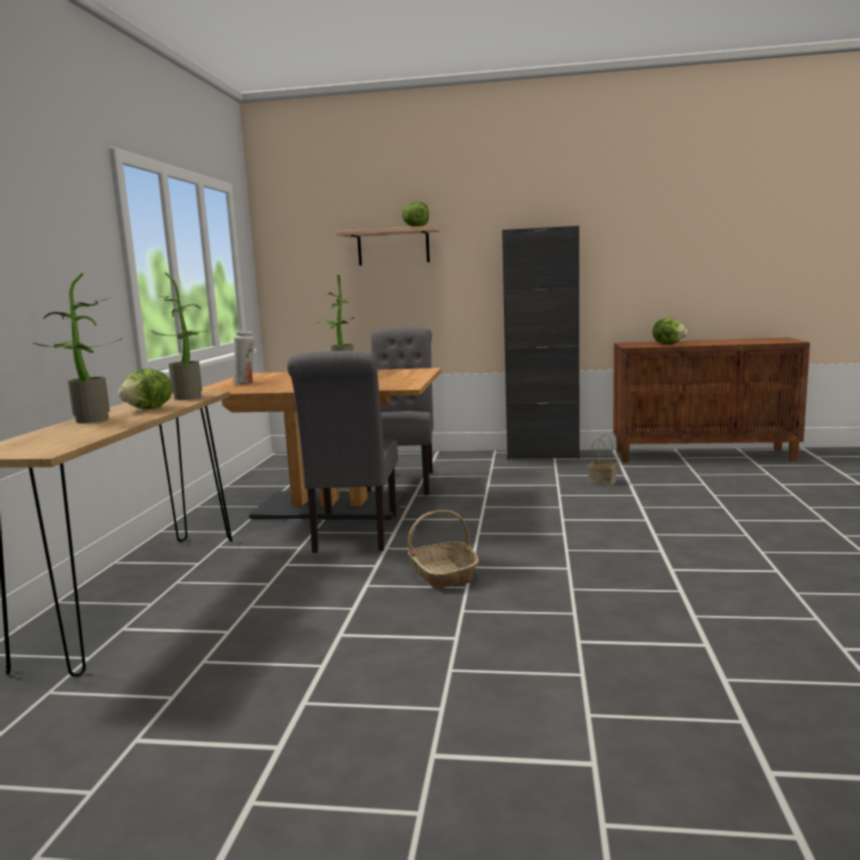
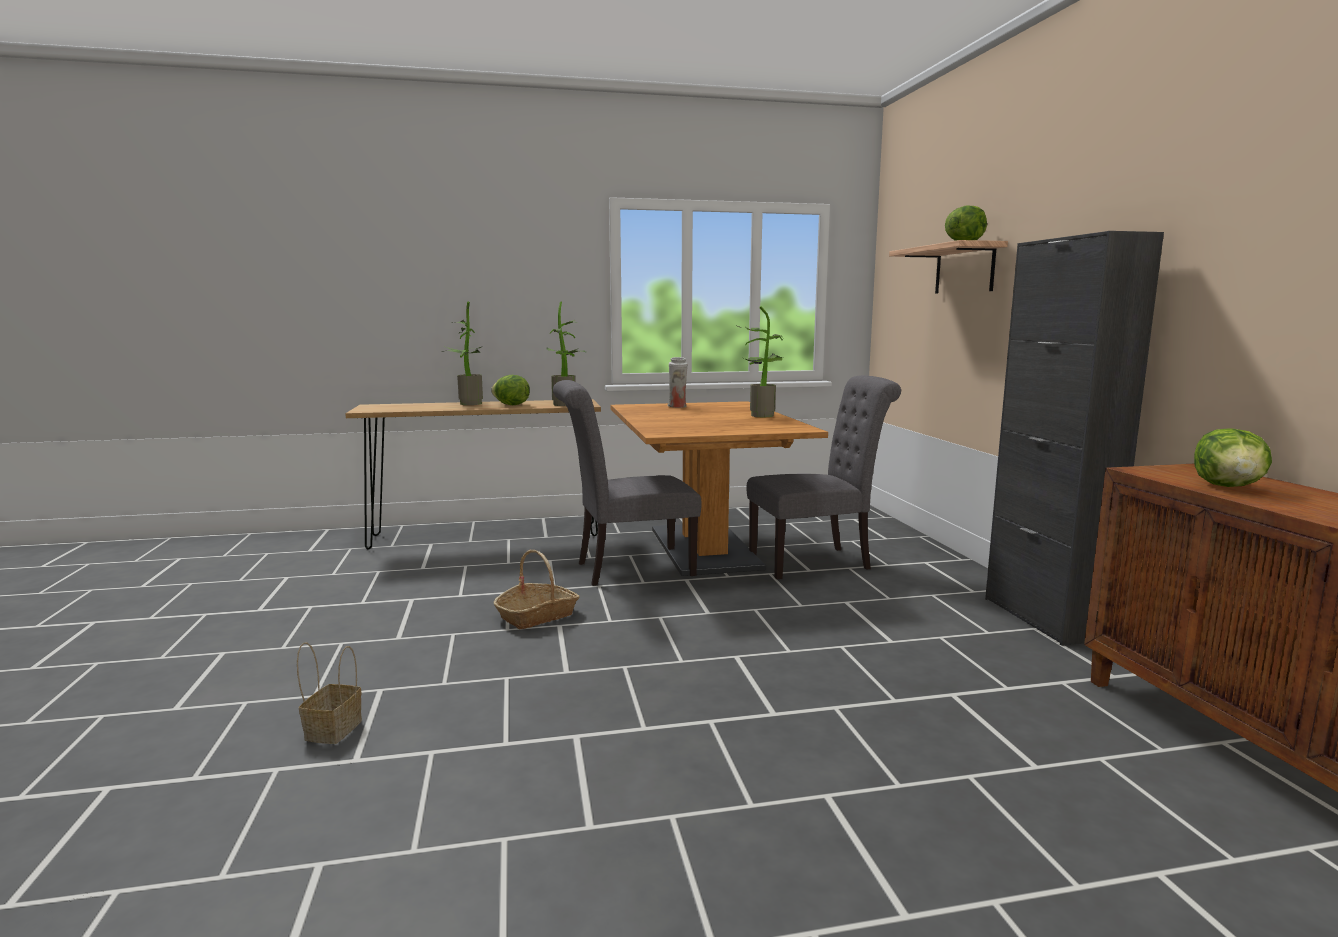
camera: 70 degrees right, 0 degrees up
(601, 482) = (941, 670): basket -> basket (333, 729)

